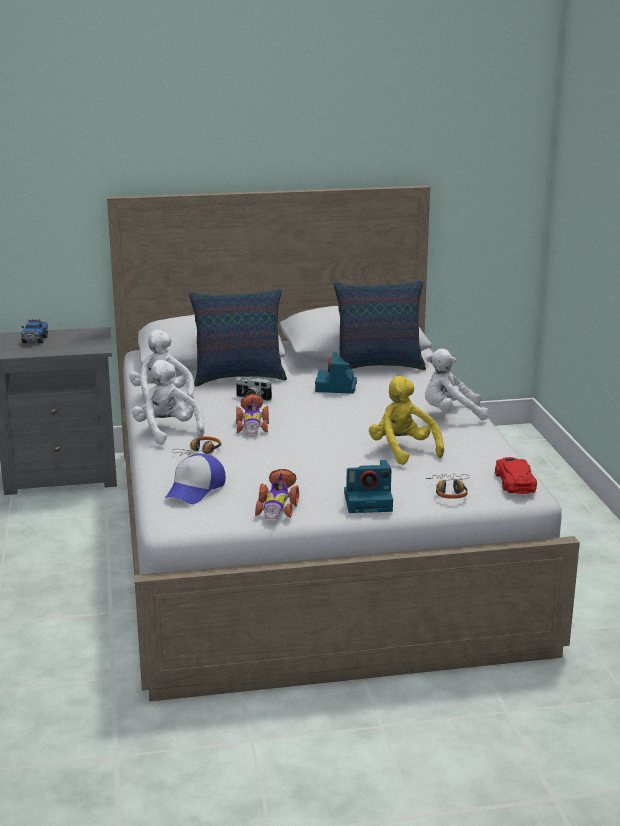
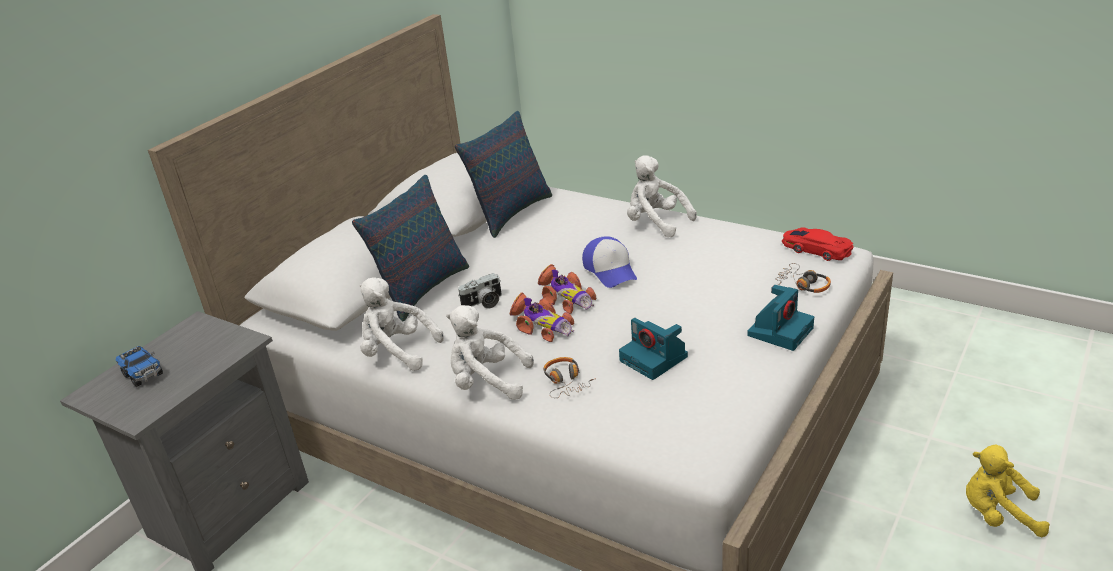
camera: 45 degrees left, 10 degrees up
(195, 489) = (646, 418): cap -> cap (610, 270)
(277, 506) = (738, 383): toy car -> toy car (566, 298)
(336, 387) = (522, 249): camera -> camera (655, 359)
(403, 450) = (698, 273): yellow plush toy -> yellow plush toy (997, 514)
(451, 414) = (656, 223): white plush toy -> white plush toy turned 90 degrees clockwise

